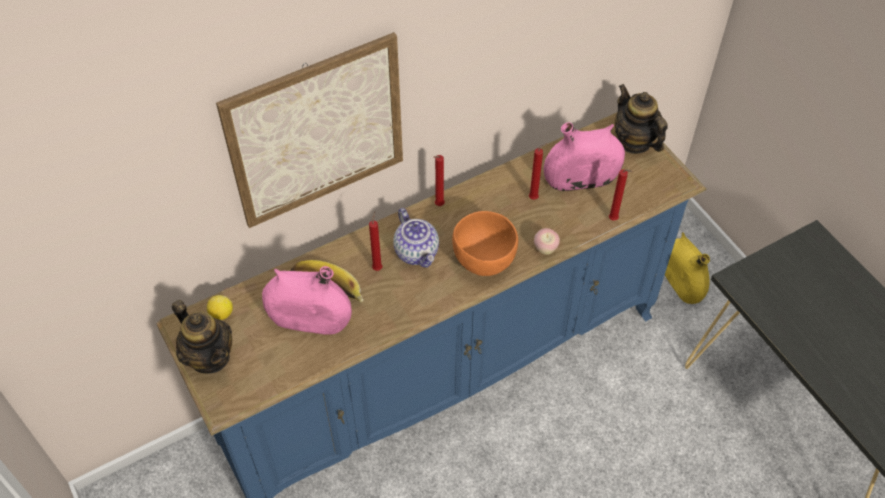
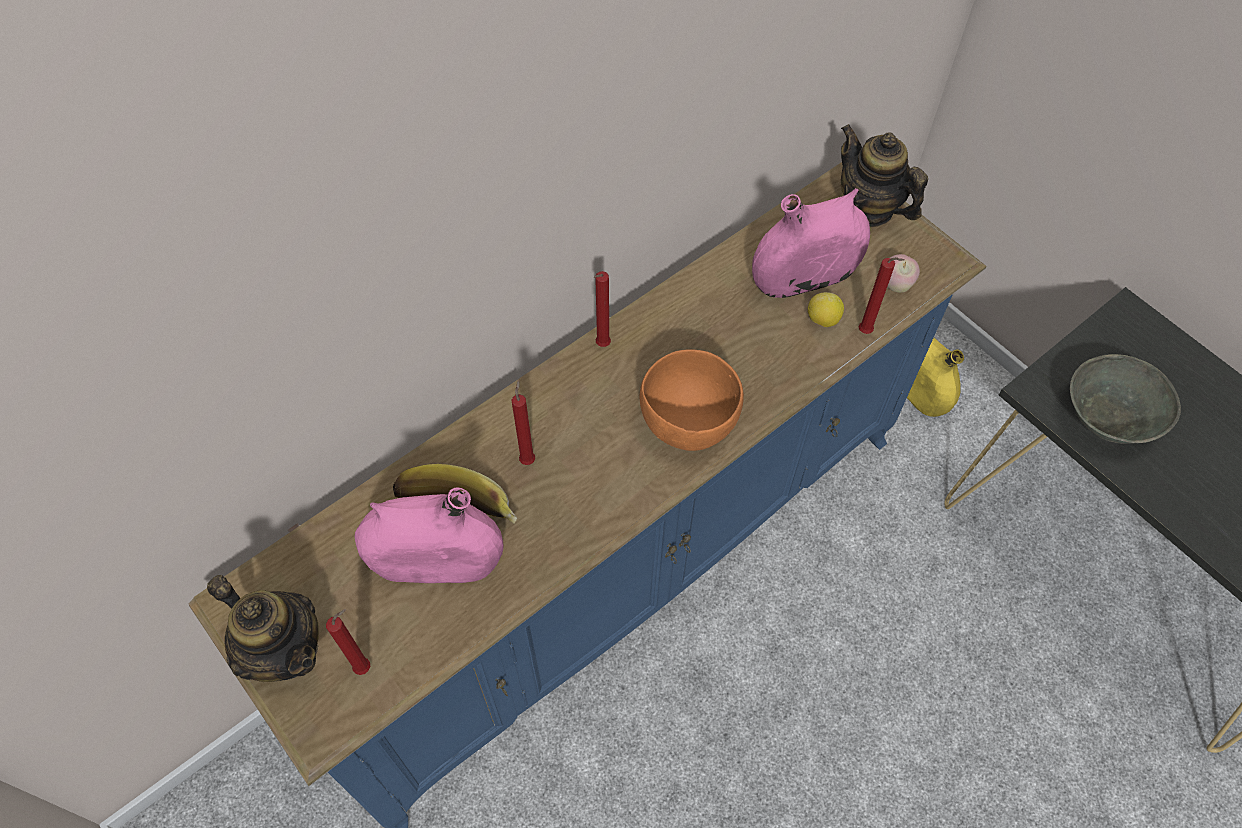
camera: 10 degrees left, 5 degrees up
(221, 314) = (293, 573): lemon -> lemon (822, 319)
(316, 130) = (405, 263): picture -> none
(417, 252) = (584, 424): teapot -> none
(535, 197) = (743, 314): red candle -> red candle (365, 667)
(545, 249) = (776, 392): apple -> apple (895, 285)
(782, 302) = (1108, 416): none -> grey bowl

